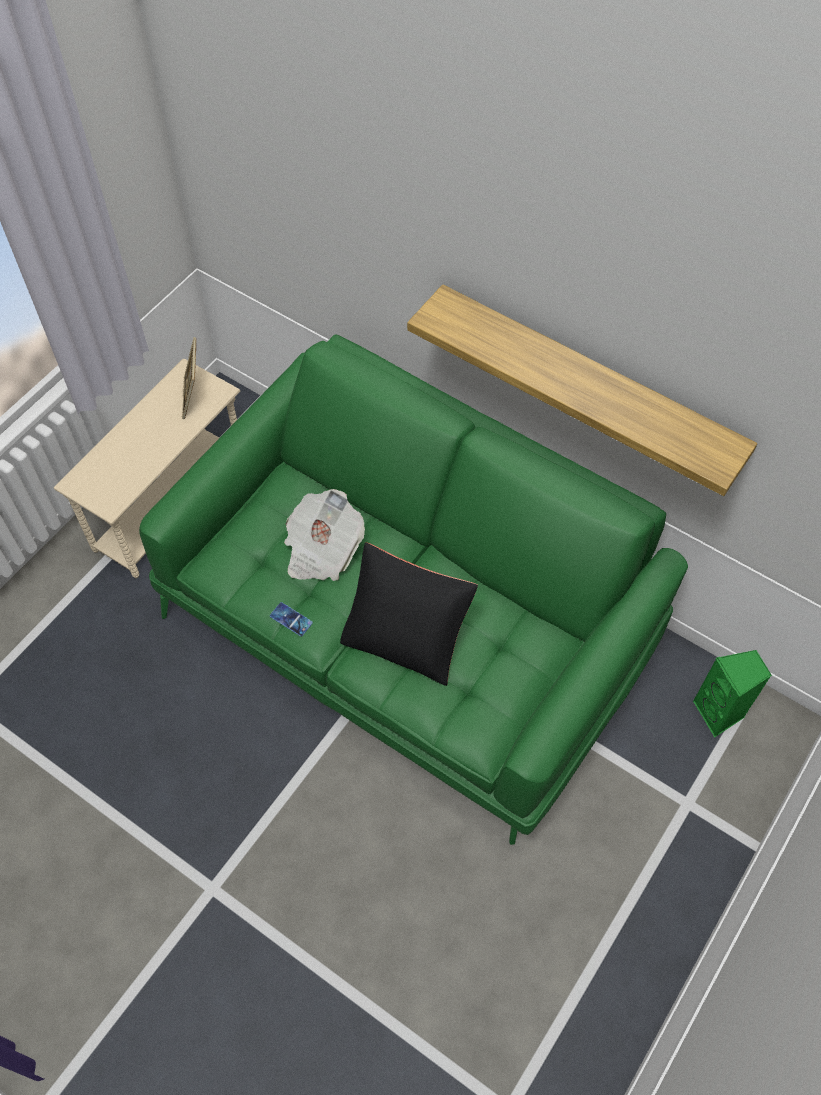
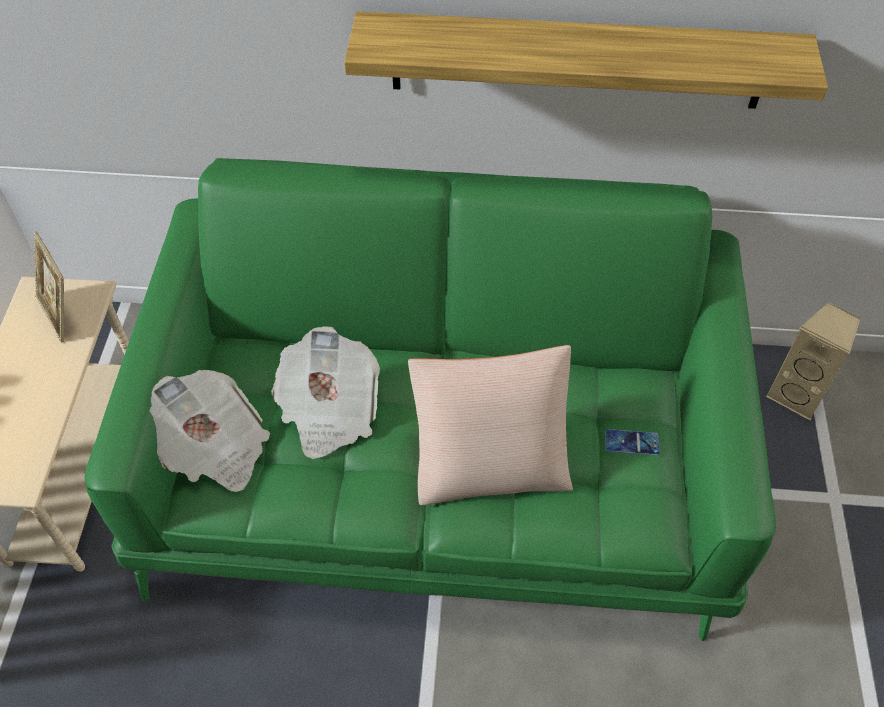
camera: 30 degrees left, 5 degrees down
(235, 539) = (214, 448): none -> newspaper
(291, 619) = (343, 507): phone -> phone (632, 442)
(406, 636) = (490, 459): black pillow -> beige pillow
(720, 713) = (797, 395): green speaker -> beige speaker

